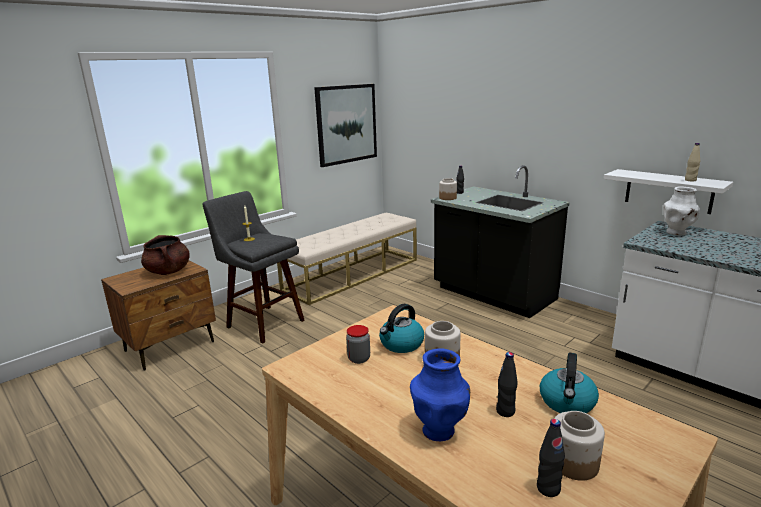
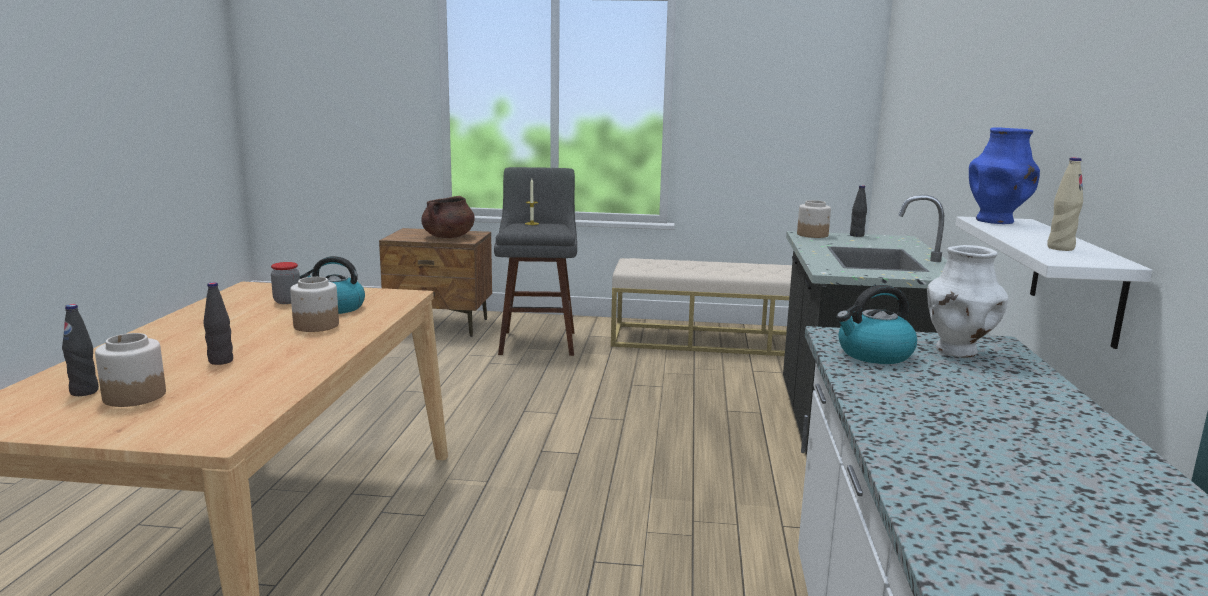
camera: 50 degrees right, 5 degrees down
(346, 124) = (799, 109): picture -> none
(439, 430) = (168, 345): blue vase -> blue vase (996, 221)
(567, 402) = (260, 382): kettle -> kettle (874, 354)

